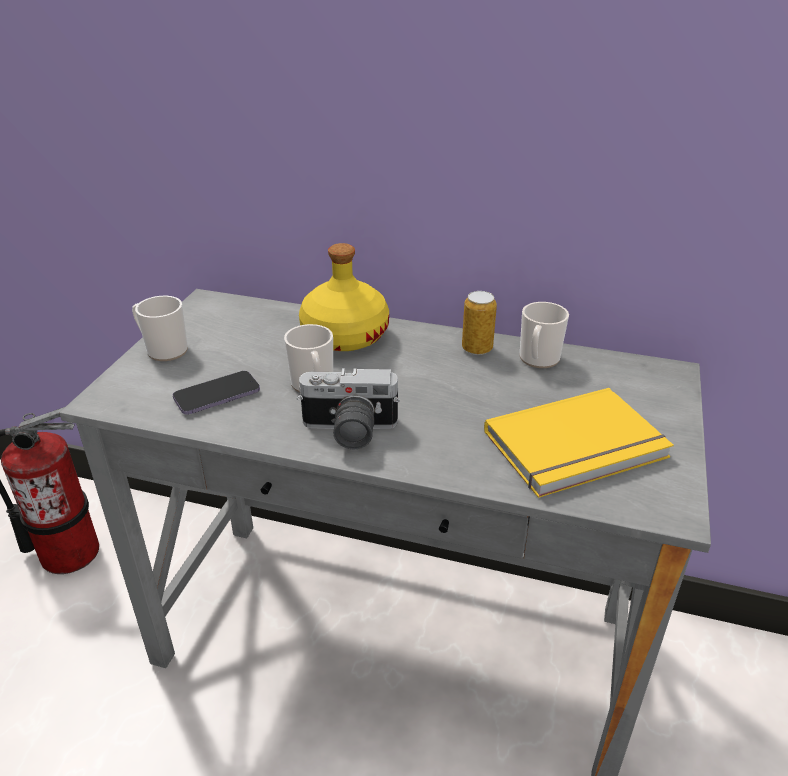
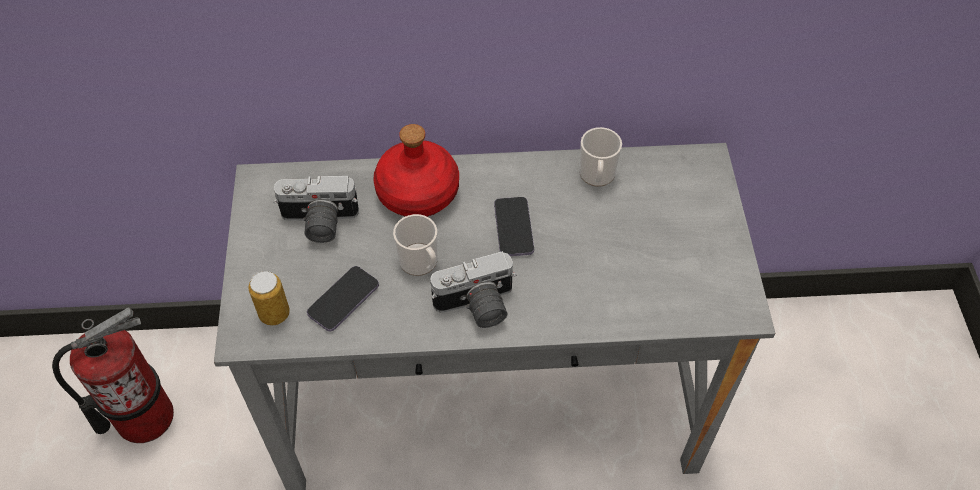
camera: 20 degrees left, 20 degrees up
(163, 350) = (259, 259): mug -> none
(236, 337) = (318, 223): none -> camera
(344, 335) = (416, 192): yellow bottle -> red bottle
(426, 380) = (513, 228): none -> phone
(477, 349) = (541, 176): can -> can (274, 313)
(578, 447) = (660, 269): yellow book -> none

